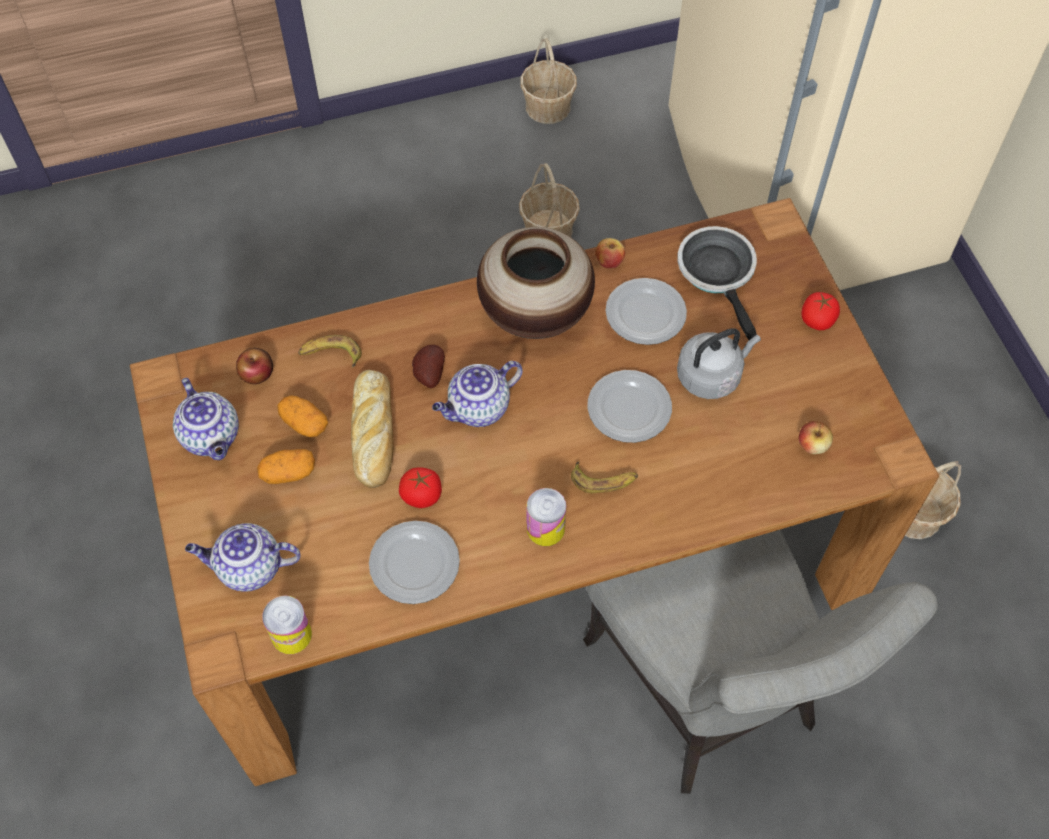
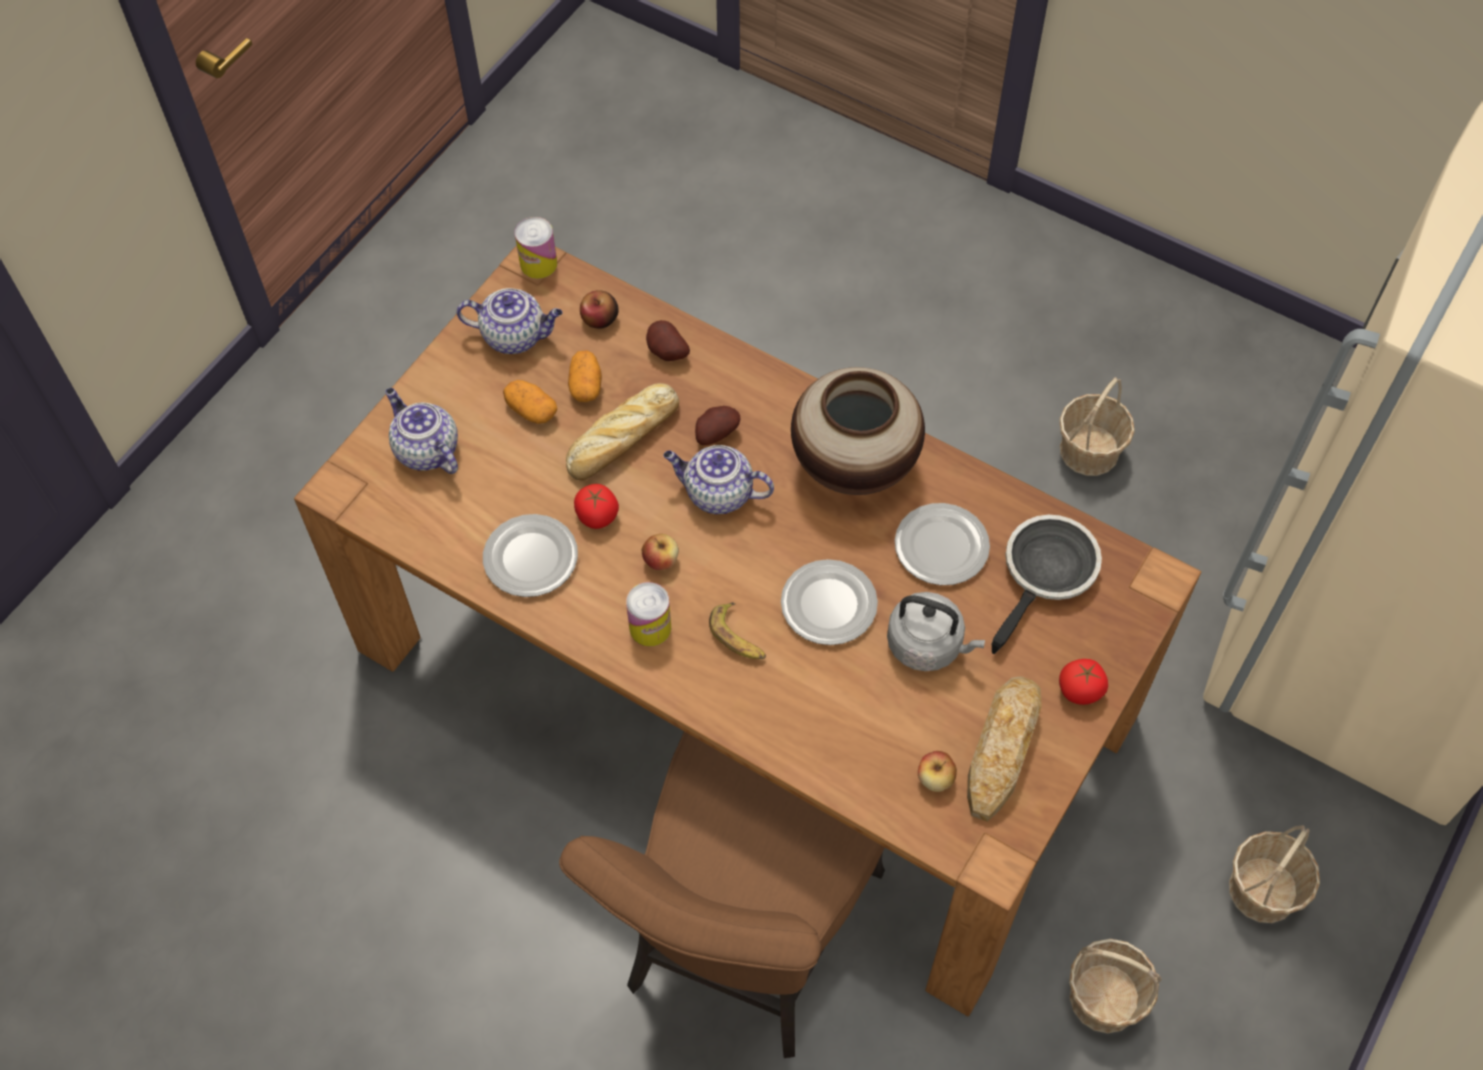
camera: 50 degrees right, 0 degrees up
(212, 437) = (515, 336): teapot -> teapot turned 105 degrees counterclockwise
(291, 635) = (396, 522): can -> can (538, 264)
(330, 355) = (666, 353): banana -> potato
(548, 106) = (1228, 343): basket -> basket (1263, 890)
(609, 261) = (968, 479): apple -> apple (661, 560)
(710, 693) = (744, 942): grey chair -> brown chair
(823, 393) = (1001, 750): none -> bread

